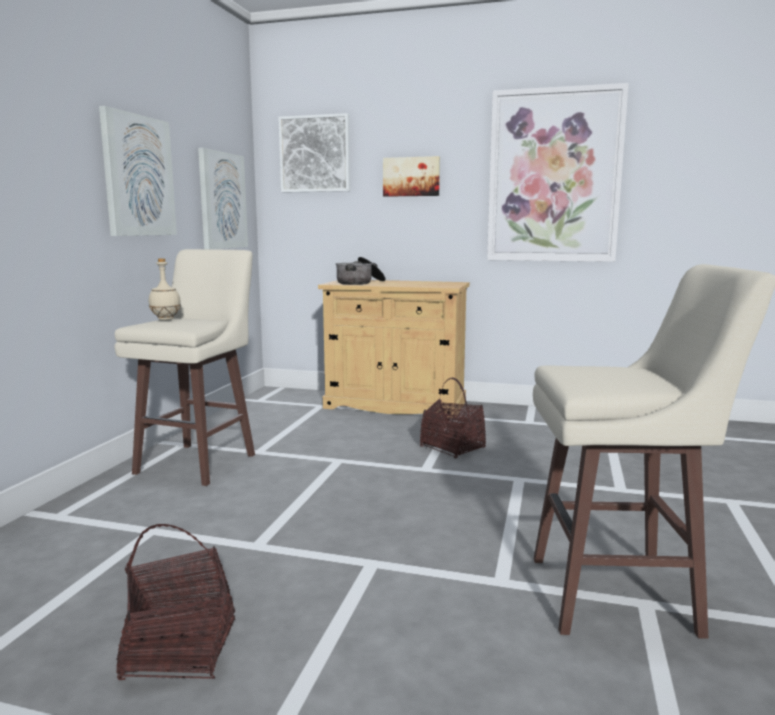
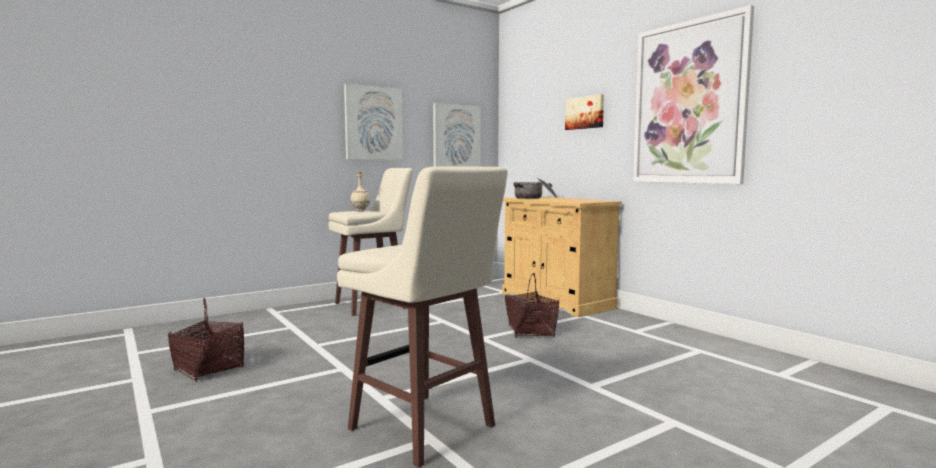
camera: 40 degrees right, 5 degrees down
(315, 154) = (529, 100): picture -> none

